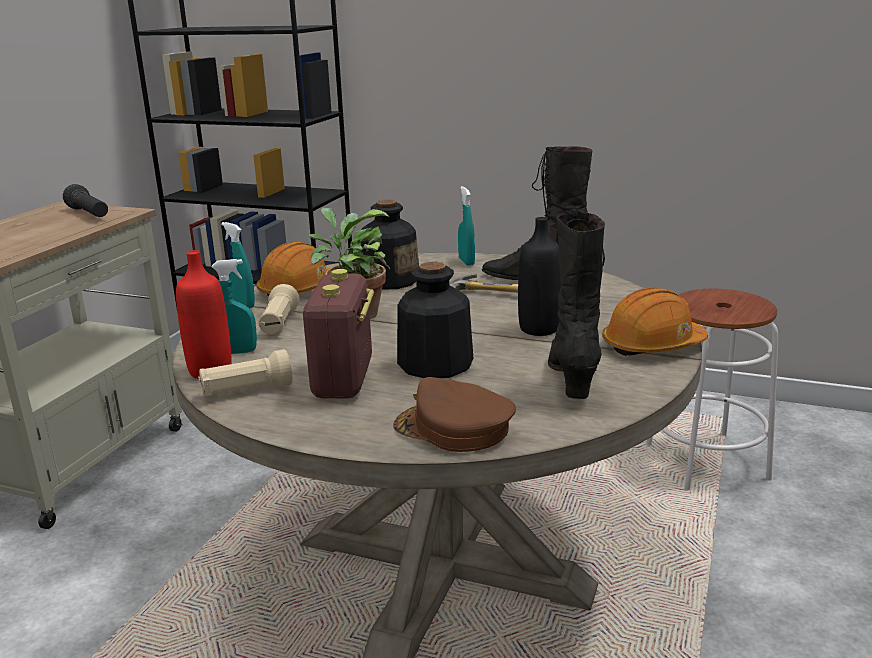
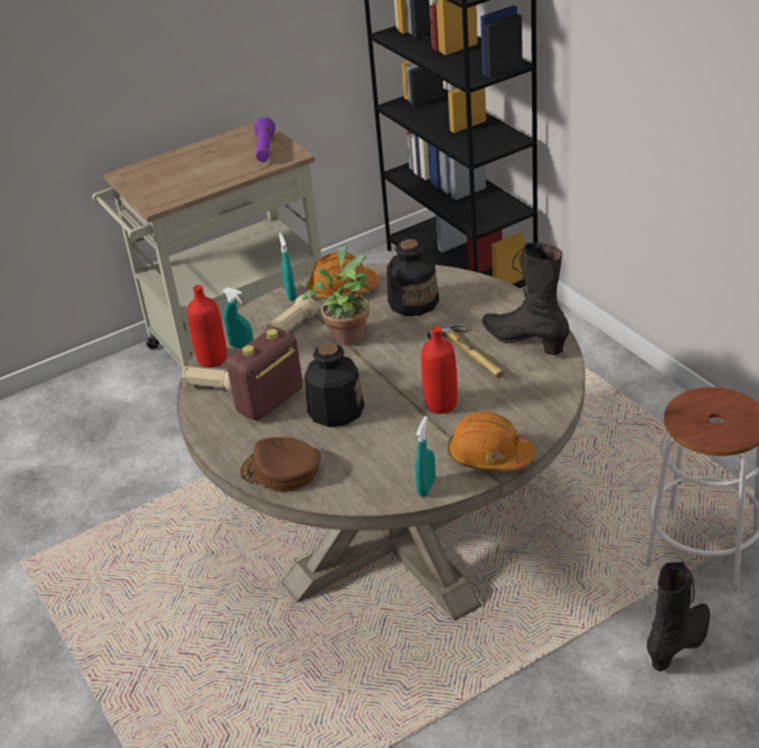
camera: 40 degrees right, 15 degrees up
(89, 214) = (265, 150): black flashlight -> purple flashlight
(453, 428) = (281, 471): brown cap -> brown cap turned 45 degrees counterclockwise
(466, 262) = (495, 299): turquoise spray bottle -> turquoise spray bottle (426, 487)
(539, 329) = (441, 404): black bottle -> red bottle
(573, 376) = (399, 461): black boot -> black boot (680, 644)

